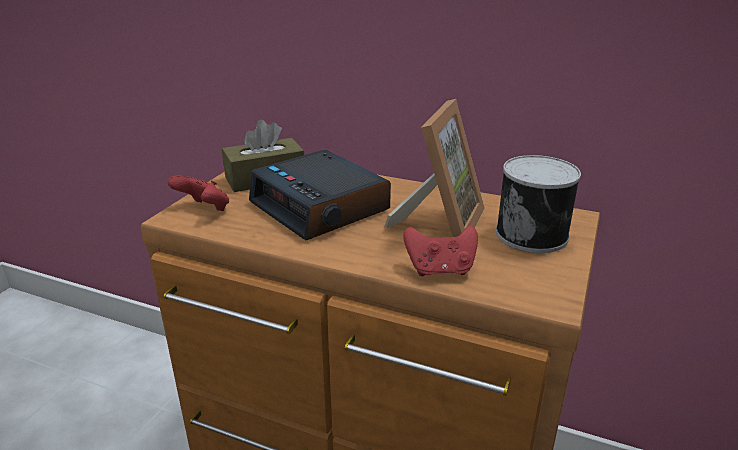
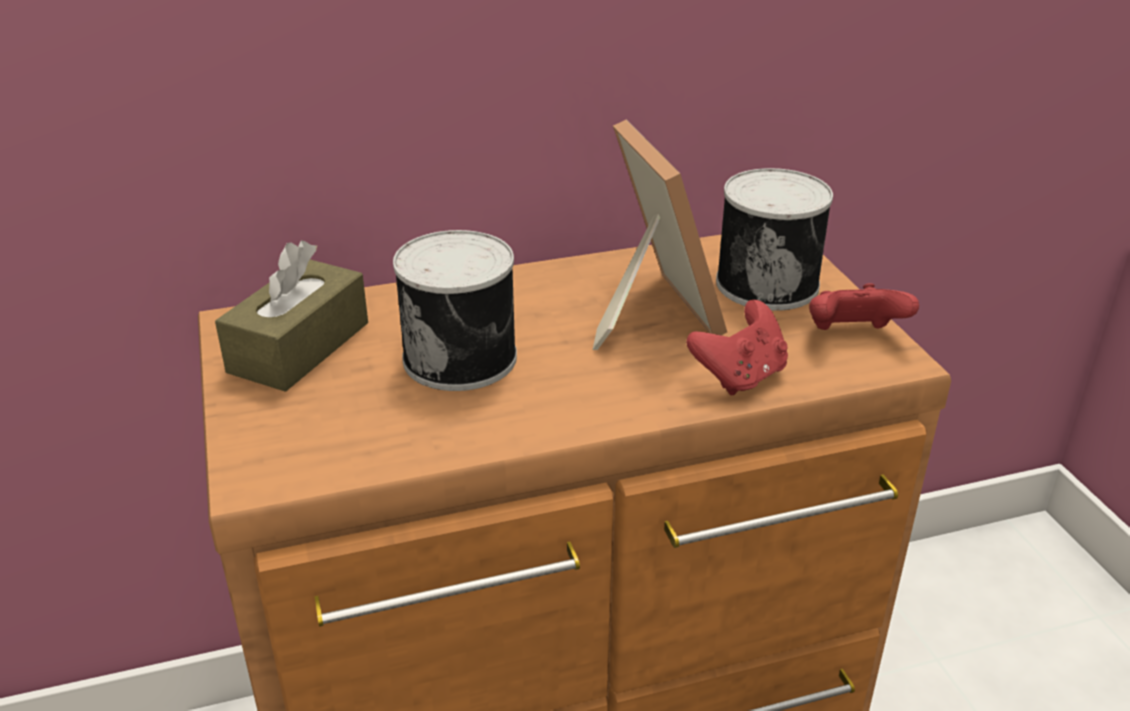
camera: 40 degrees left, 5 degrees up
(204, 209) = (285, 442): red game controller -> red game controller (852, 336)
(321, 207) = (463, 357): alarm clock -> can

